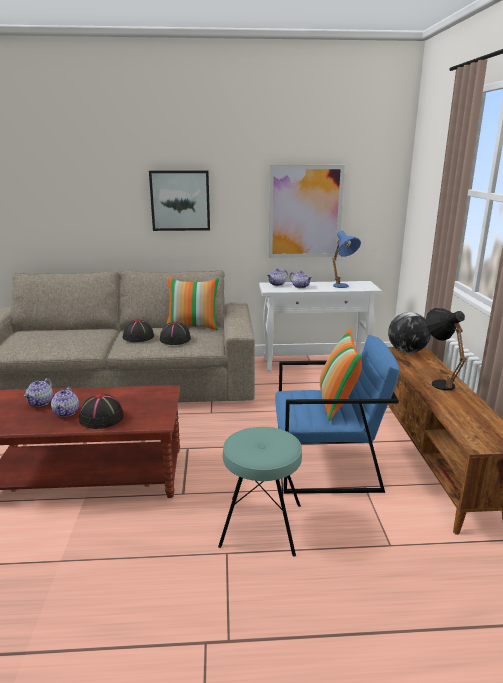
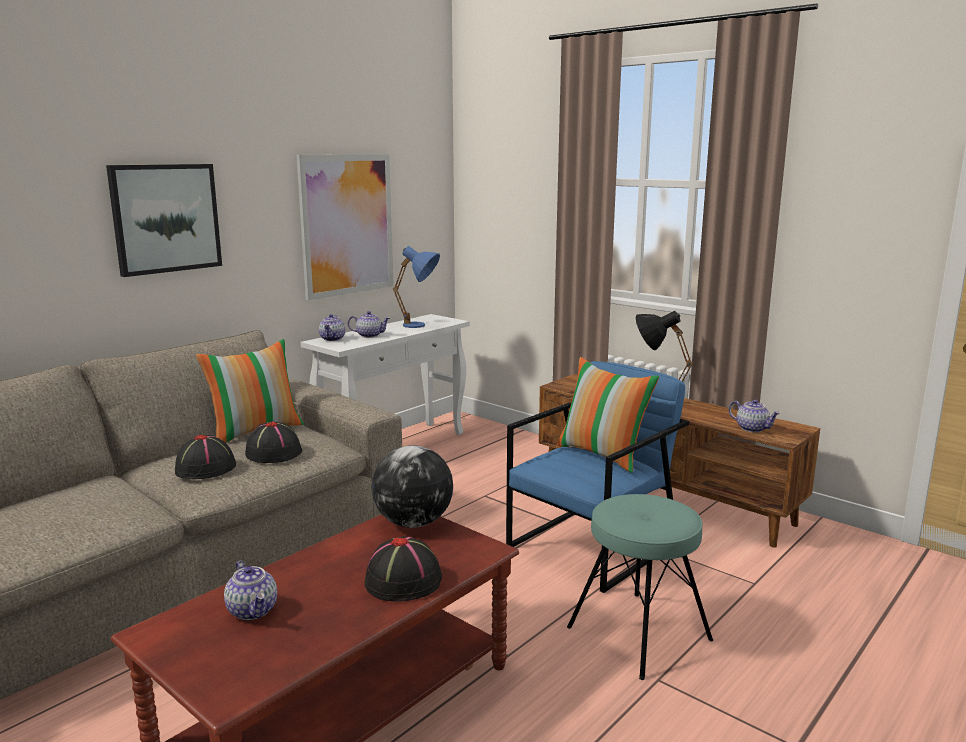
camera: 45 degrees left, 5 degrees down
(66, 412) = (332, 600): teapot -> teapot (752, 428)
(406, 351) = (572, 383): globe -> globe (413, 523)

